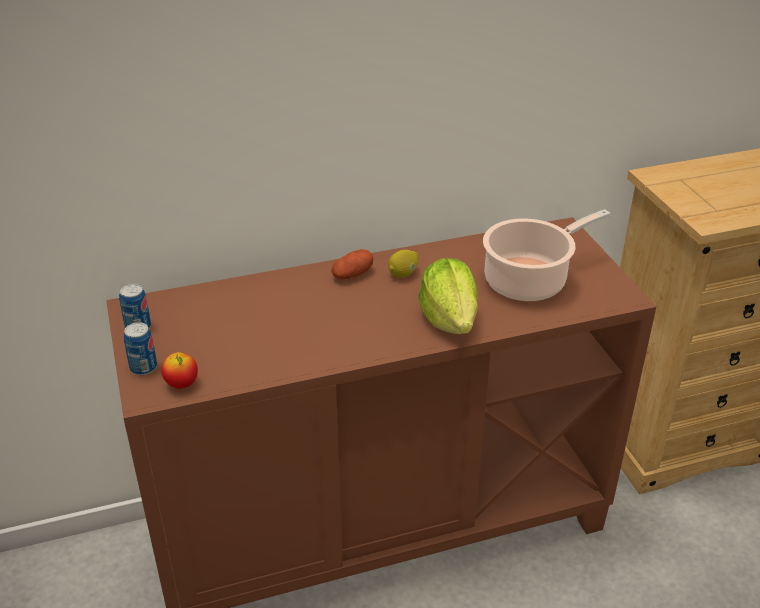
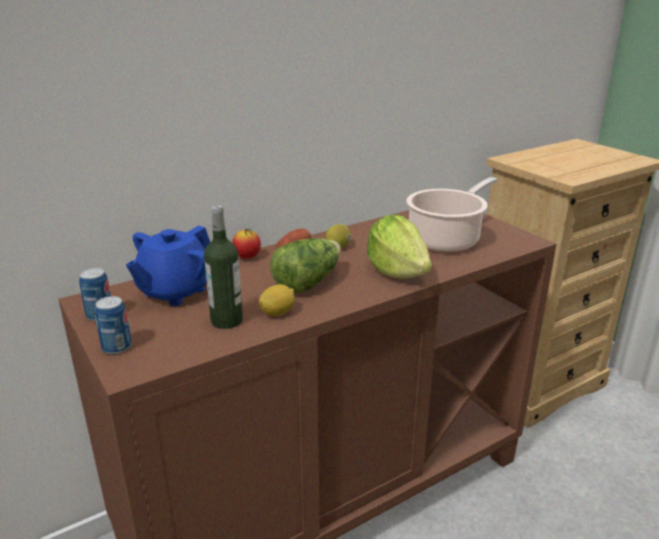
camera: 15 degrees left, 10 degrees down
(182, 384) = (164, 355): apple -> apple (247, 257)
(214, 309) = (175, 292): none -> blue teapot
(251, 354) = (227, 320): none -> bottle
(303, 353) = (277, 312): none -> lemon
(349, 318) = (307, 282): none -> lettuce

